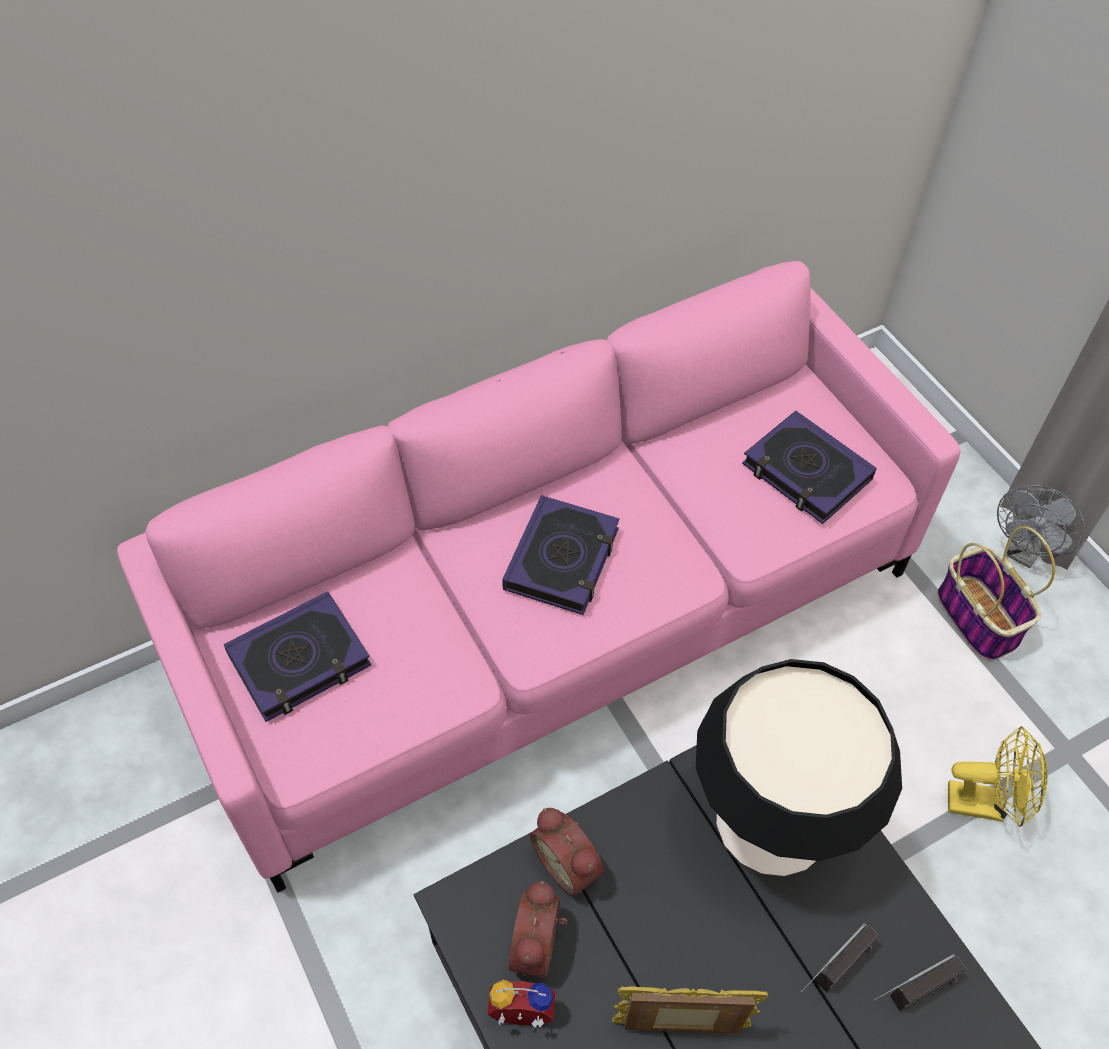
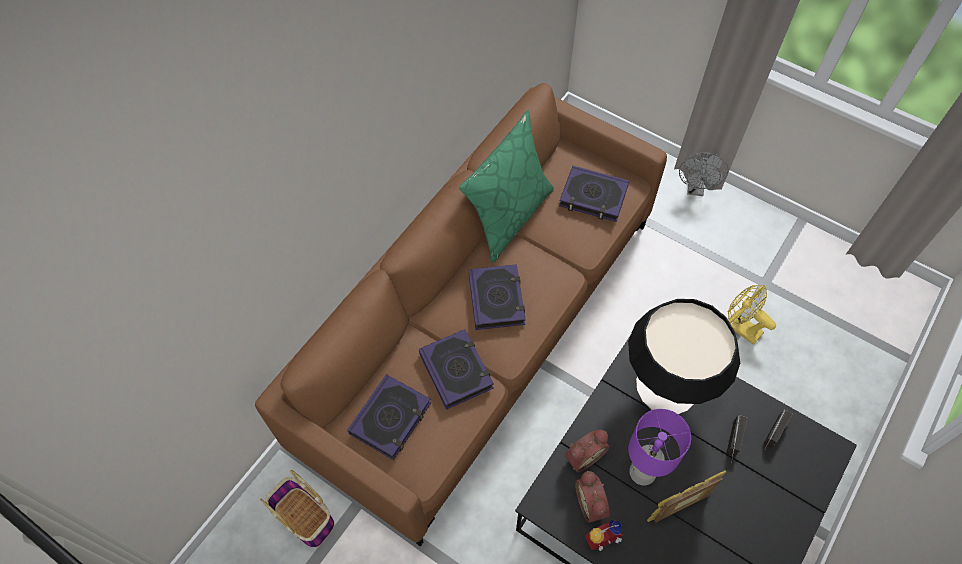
camera: 25 degrees left, 5 degrees up
(438, 636) = (456, 371): none -> book
(552, 621) = (481, 331): pink sofa -> brown sofa
(569, 863) = (583, 455): alarm clock -> alarm clock turned 60 degrees counterclockwise
(649, 939) = (642, 473): none -> purple table lamp
(654, 448) = (508, 216): none -> green pillow
(979, 619) = (692, 234): basket -> basket (306, 518)
(984, 803) = (740, 327): yellow fan -> yellow fan turned 120 degrees counterclockwise

